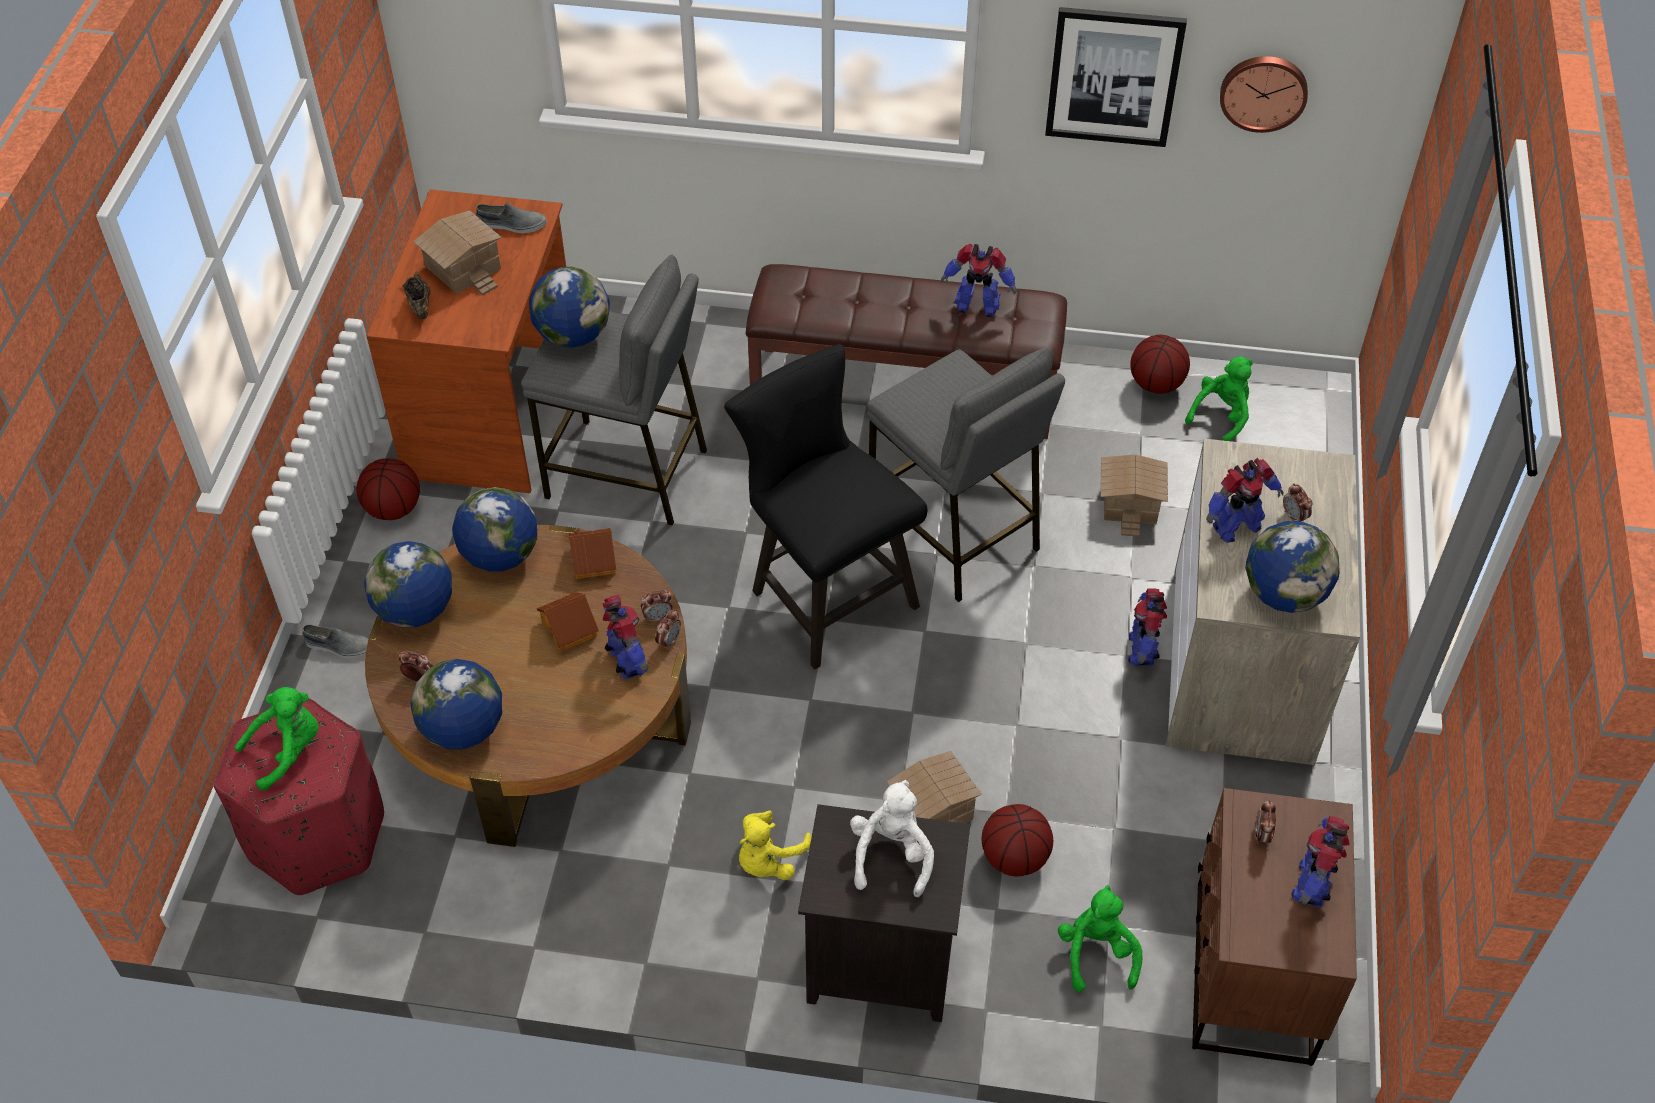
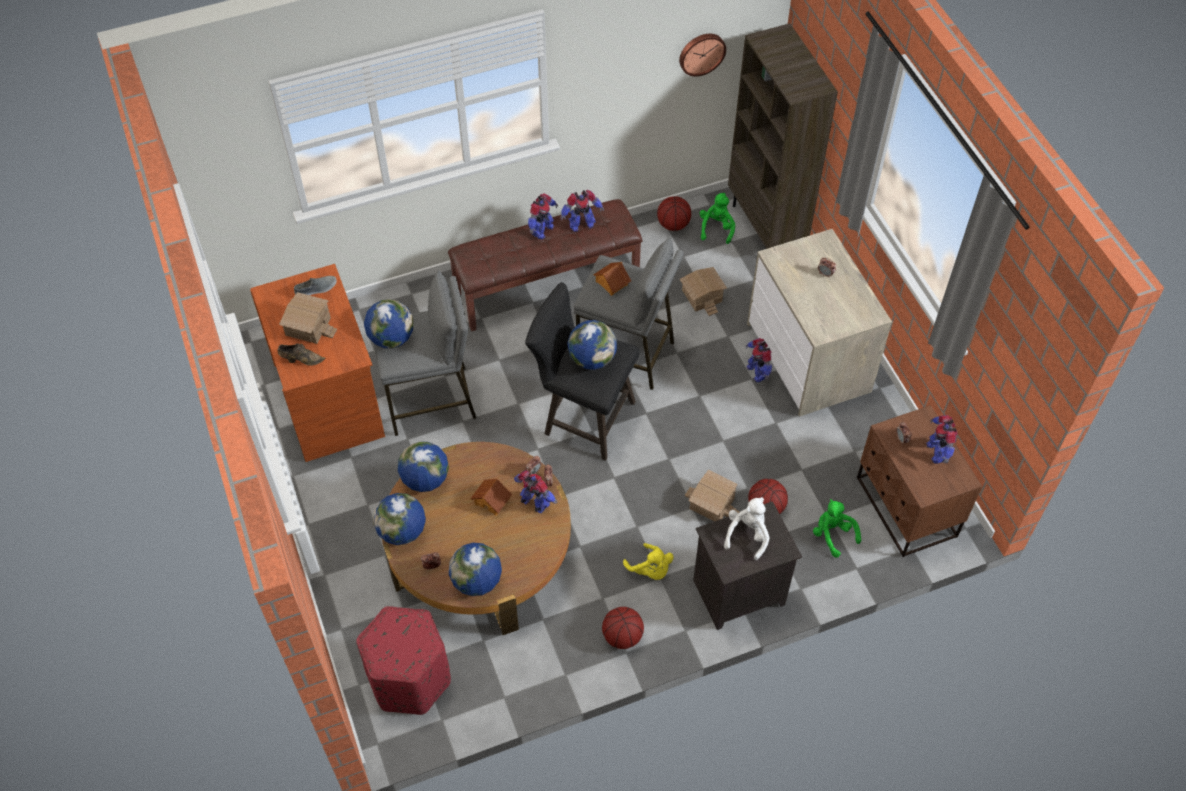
camera: 30 degrees left, 5 degrees up
(288, 750) = (398, 638): green plush toy -> none
(339, 646) = (342, 573): grey shoe -> none
(394, 508) = (314, 481): basketball -> basketball (622, 636)
(420, 305) = (301, 360): brown shoe -> brown shoe turned 135 degrees clockwise
(592, 560) = (476, 458): toy house -> toy house (611, 283)
(768, 860) = (650, 570): yellow plush toy -> yellow plush toy turned 45 degrees counterclockwise
(891, 855) = (747, 535): white plush toy -> white plush toy turned 45 degrees clockwise
(1113, 76) = (622, 74): picture -> none
(1235, 526) = (802, 291): toy robot -> toy robot (542, 230)
(1284, 594) = (846, 316): globe -> globe (592, 359)
(1304, 447) = (766, 227): none -> brown bookcase

